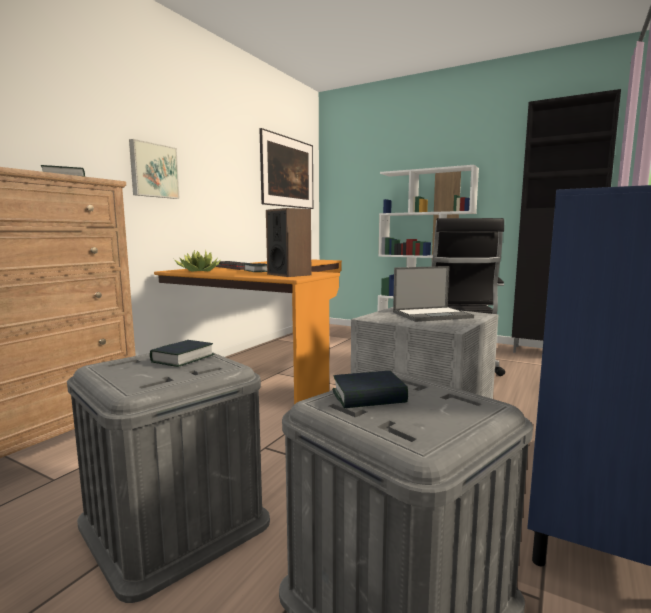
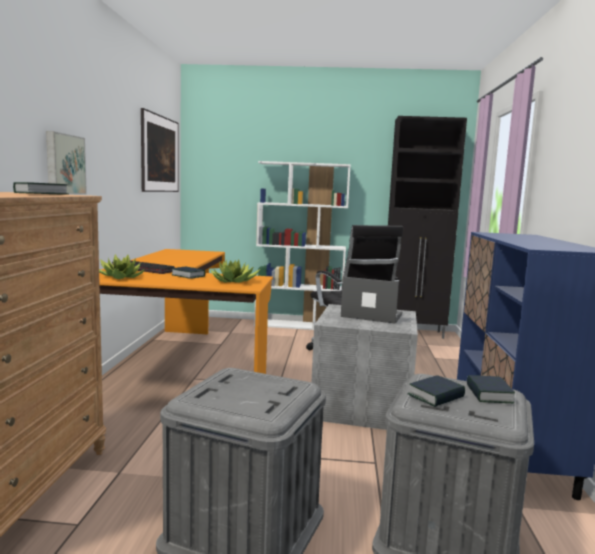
camera: 25 degrees left, 0 degrees up
(183, 359) = (250, 382): book -> book (488, 394)
(289, 274) = (234, 281): speaker -> potted plant
(432, 315) = (371, 315): laptop -> laptop turned 120 degrees counterclockwise

